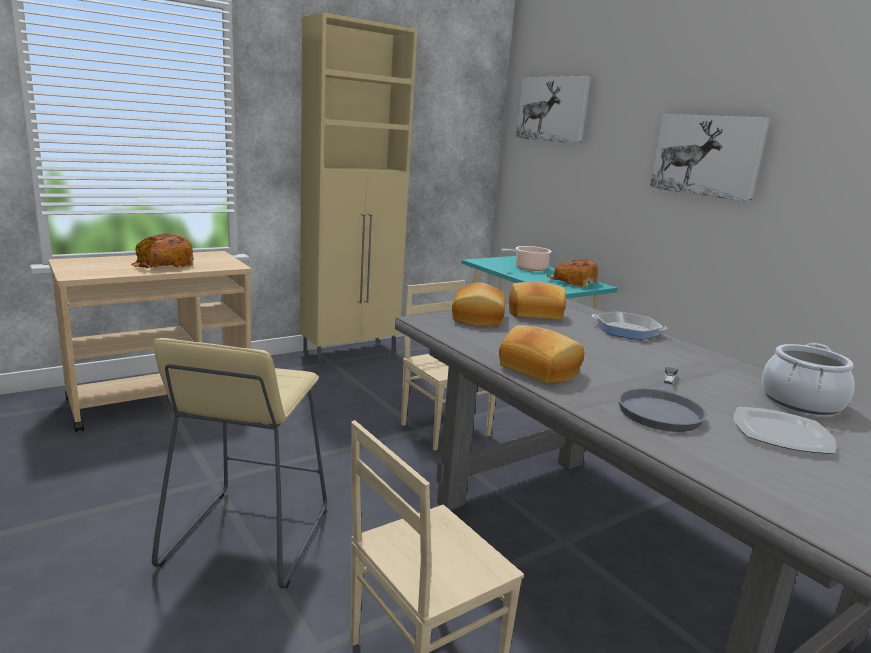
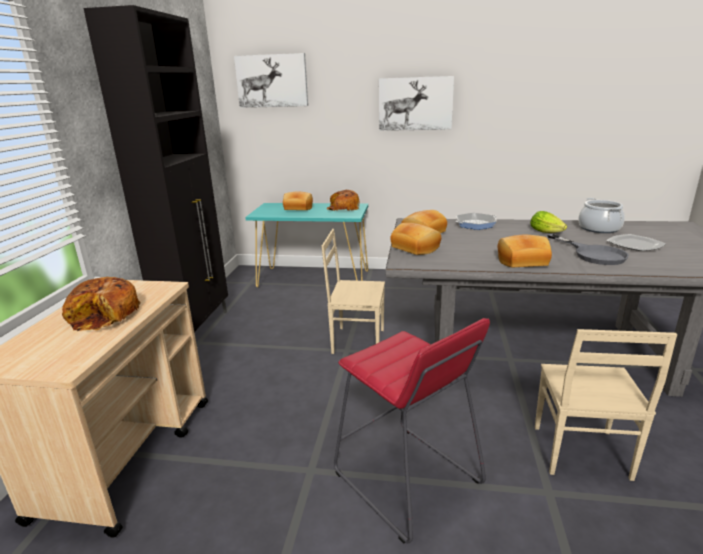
camera: 45 degrees left, 5 degrees up
(247, 537) = (406, 479): beige stool -> red stool
(351, 353) = (197, 328): beige cabinet -> black cabinet
(529, 268) = (298, 208): cooking pot -> bread
(695, 371) = (547, 232): none -> lettuce

